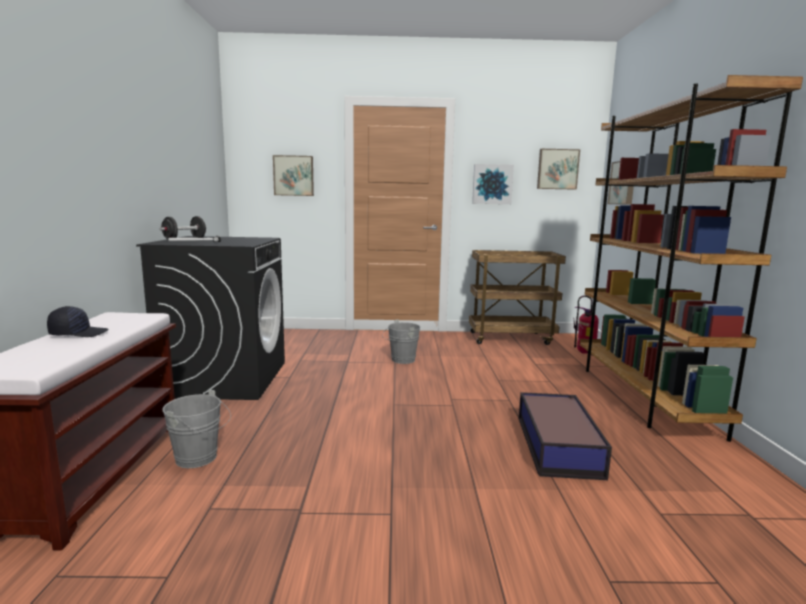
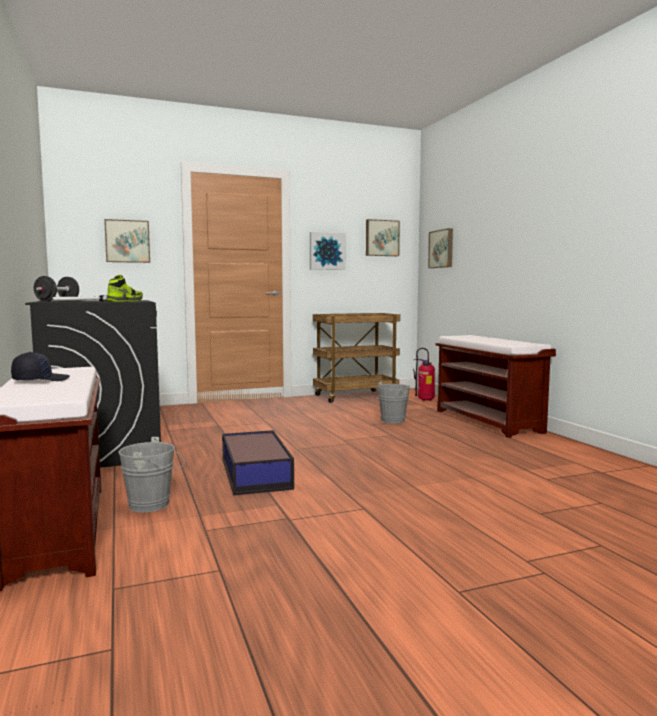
camera: 20 degrees left, 5 degrees down
(233, 243) = (125, 301): none -> shoe
(400, 360) = (270, 420): grey bucket -> grey bucket (391, 421)
(558, 445) = (452, 455): storage box -> storage box (256, 473)
(641, 396) = (488, 421): brown bookcase -> brown bench

